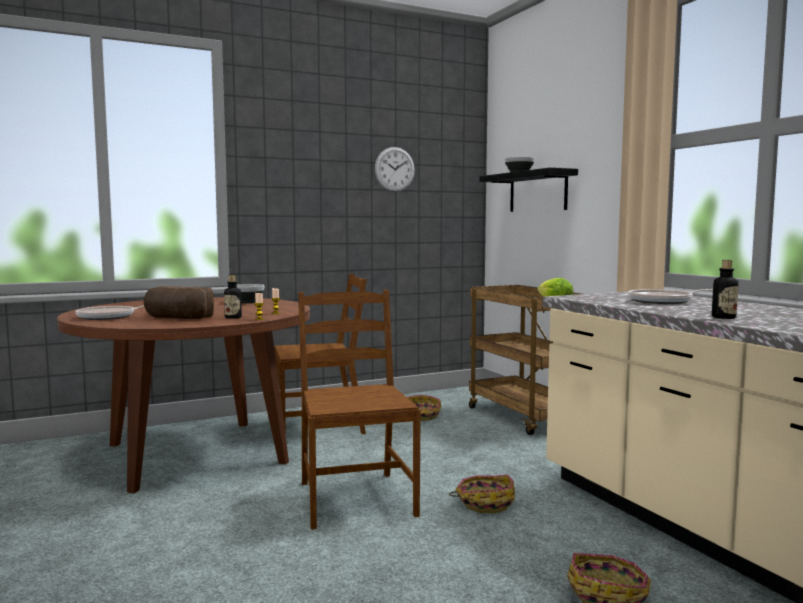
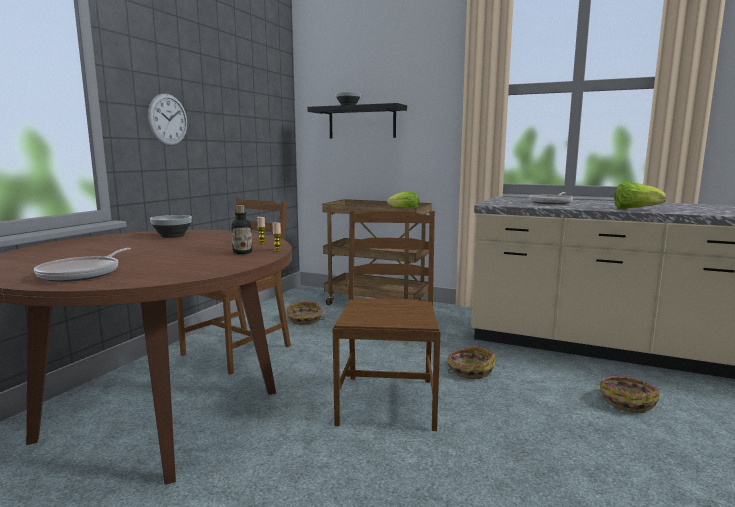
camera: 40 degrees left, 5 degrees up
(177, 318) = (183, 262): bread -> none
(354, 498) = (387, 400): brown chair -> brown chair turned 60 degrees clockwise
(394, 169) = (239, 95): wall clock -> wall clock (168, 119)
(723, 317) = (634, 209): bottle -> lettuce

